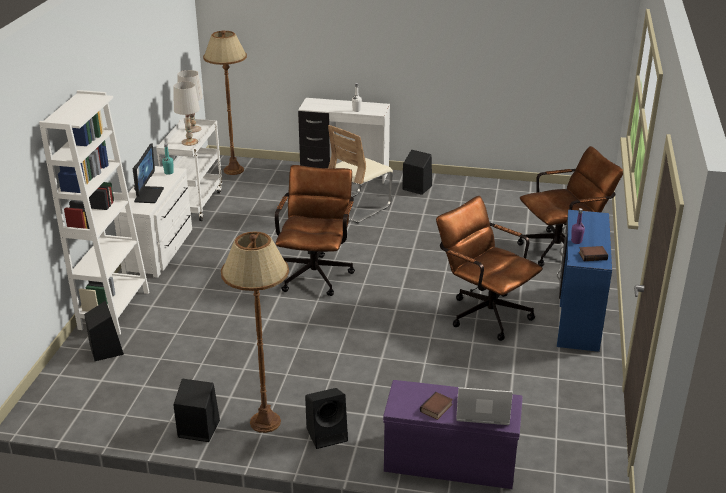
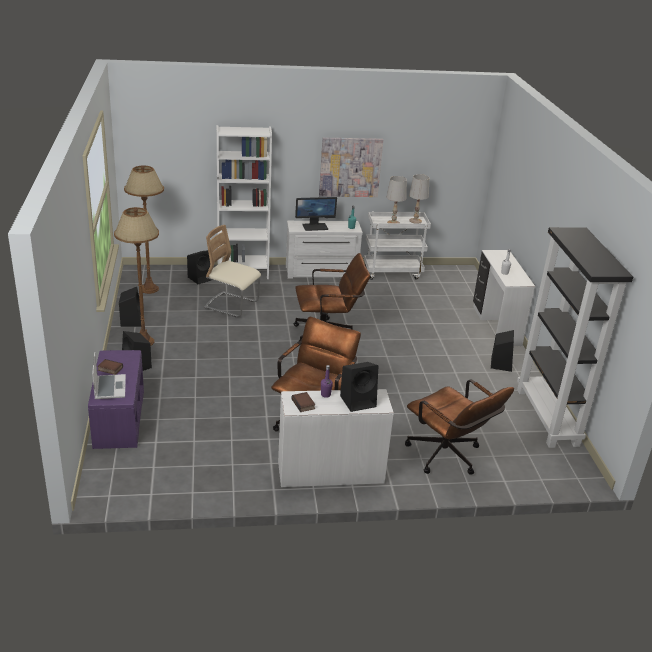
camera: 70 degrees right, 0 degrees up
(132, 101) = (350, 167): none -> picture
(233, 170) = (456, 278): brown floor lamp -> brown floor lamp (149, 289)
(358, 207) = (441, 340): beige chair -> beige chair (232, 305)
(510, 188) = (548, 417): none -> black bookcase
(576, 317) = (330, 471): blue desk -> white desk
(588, 226) = (358, 401): none -> black speaker

